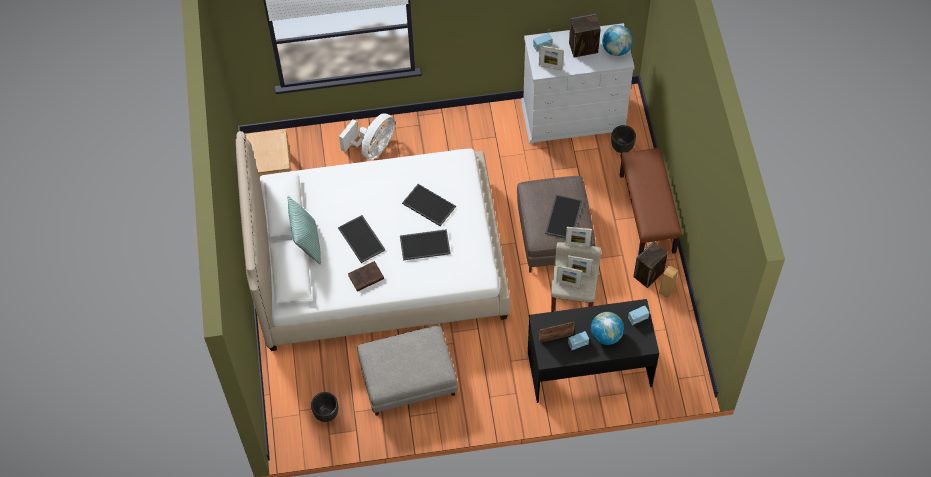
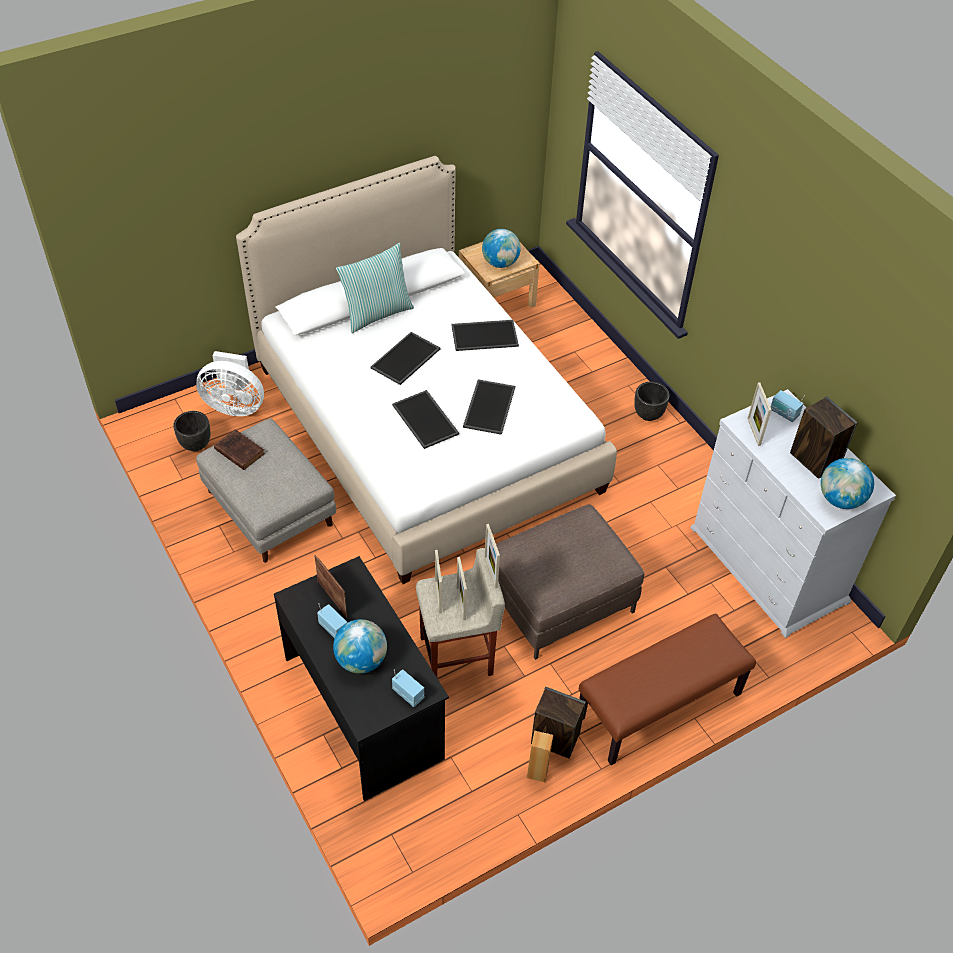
camera: 65 degrees right, 10 degrees down
(273, 152) = (500, 263): none -> globe
(365, 278) = (351, 378): brown book -> brown book (238, 451)
(373, 148) = (586, 374): white fan -> white fan (235, 405)
(563, 216) = (560, 567): tray -> tray (485, 335)
(622, 147) = (754, 639): black planter -> black planter (648, 414)

